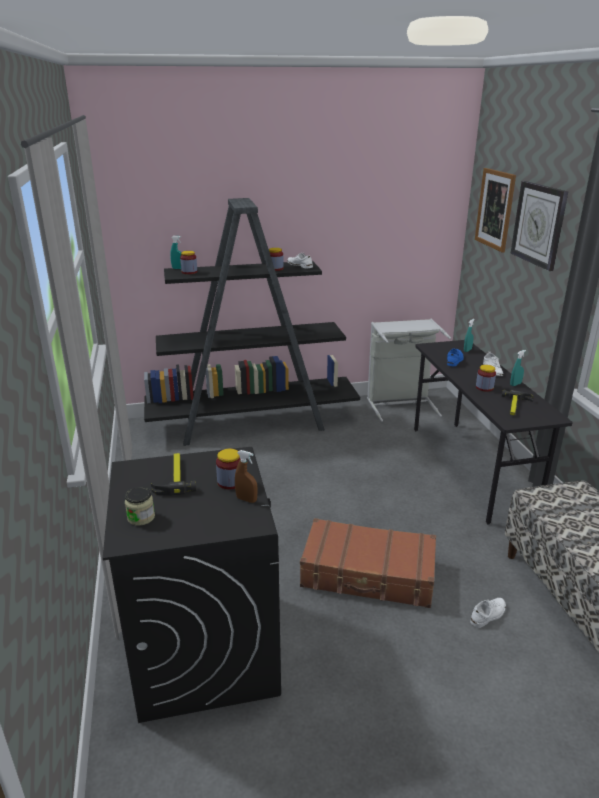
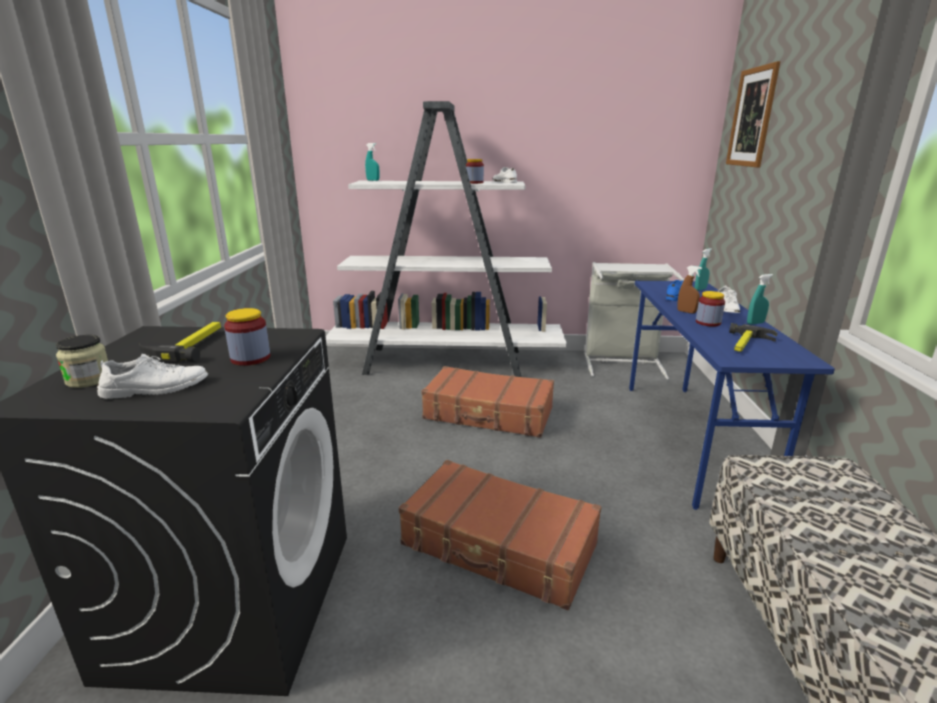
camera: 15 degrees right, 5 degrees down
(189, 272) = (380, 182): jar -> none
(246, 499) = (247, 378): brown spray bottle -> brown spray bottle (686, 312)
(253, 422) = (447, 362): black bookcase -> white bookcase
(313, 469) = (488, 414): none -> brown suitcase
(471, 469) = (690, 439): black desk -> blue desk
(488, 615) = (657, 641): white shoe -> white shoe (155, 388)
(539, 224) = (806, 112): wall clock -> none

